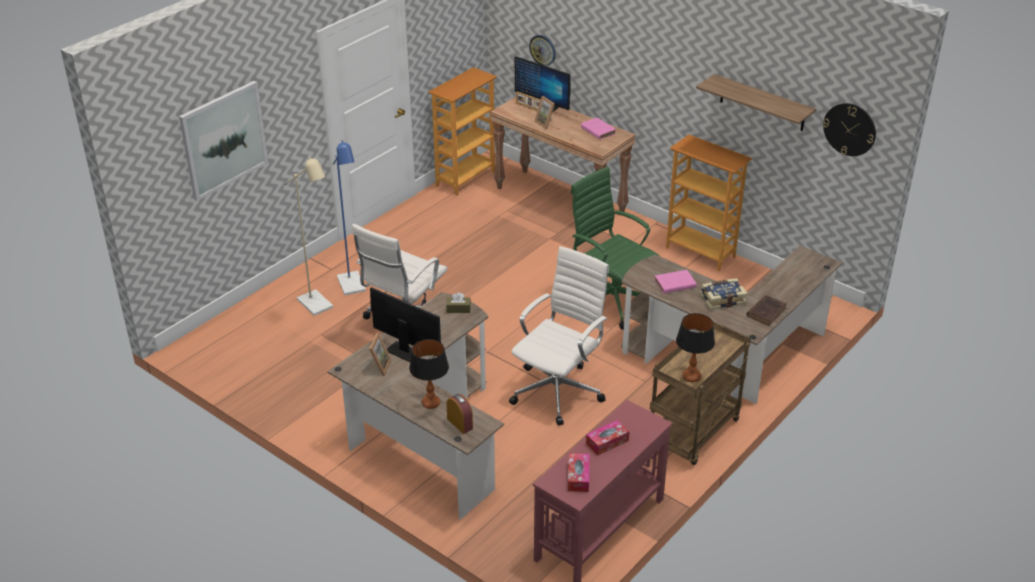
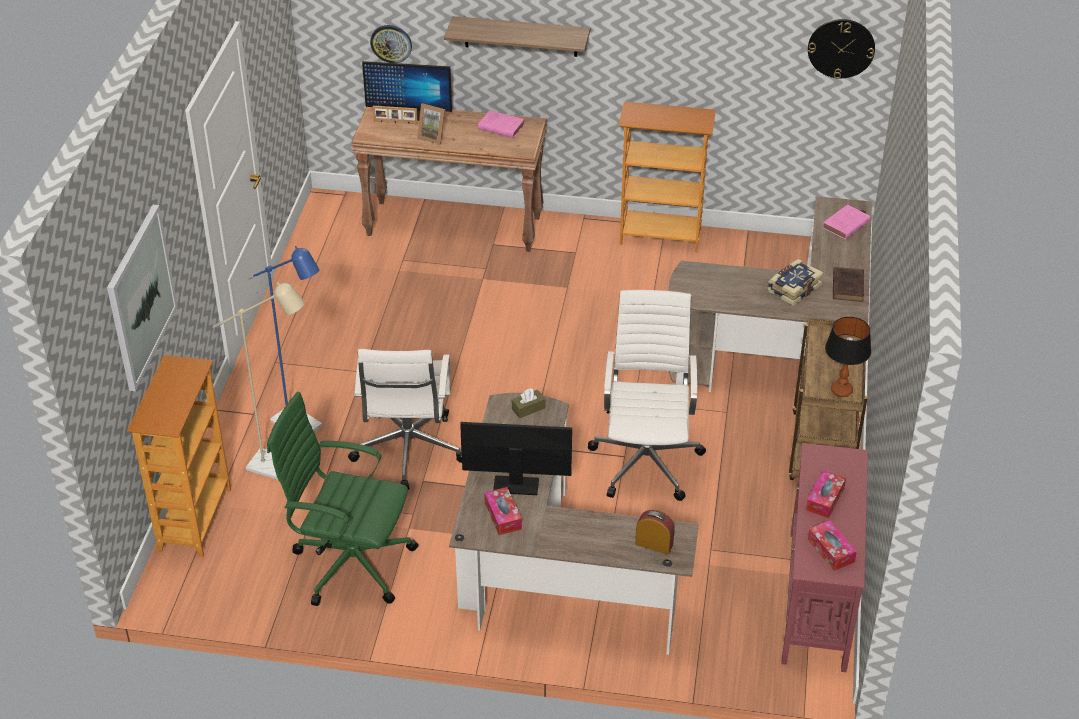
camera: 30 degrees left, 5 degrees up
(378, 367) = (503, 516): picture frame -> tissue box
(431, 403) = (601, 534): table lamp -> none
(465, 178) = (316, 235): bookcase -> bookcase (194, 519)
(611, 300) = (614, 330): green office chair -> green office chair (349, 562)
(673, 284) = (730, 289): pink book -> pink book (845, 225)
(762, 103) = (723, 43): shelf -> shelf (521, 36)

